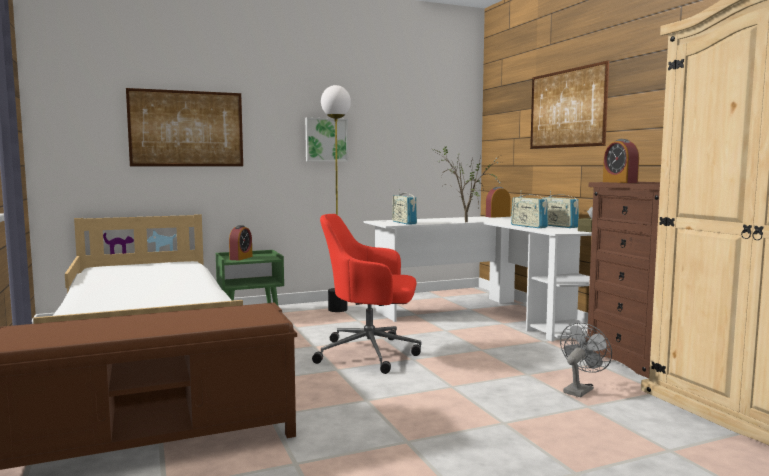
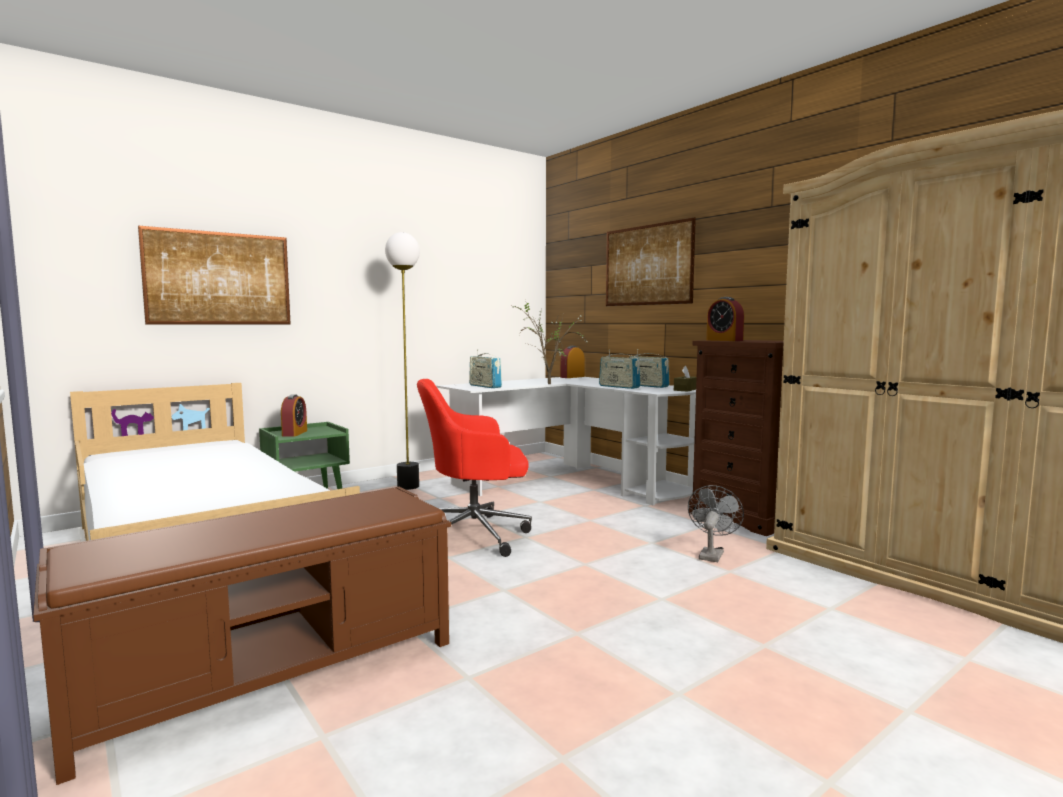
camera: 15 degrees left, 0 degrees up
(326, 140) = (385, 294): picture -> none

